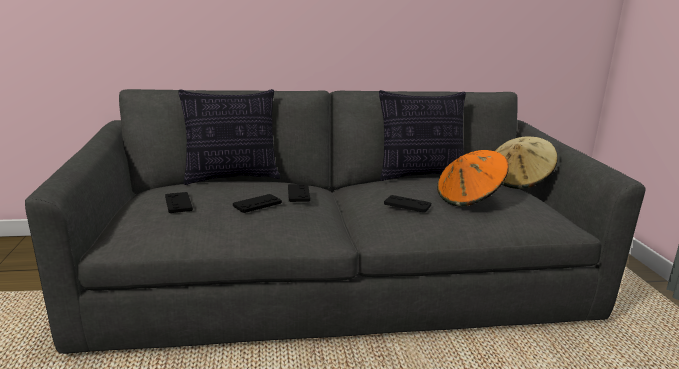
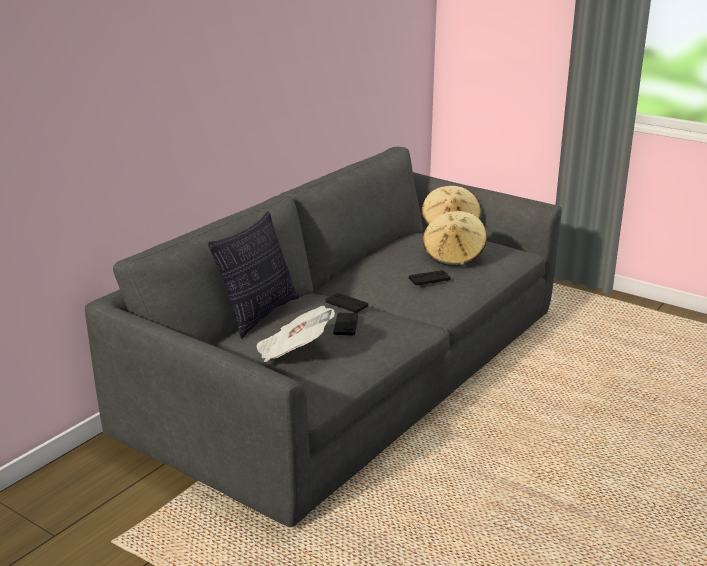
camera: 45 degrees left, 5 degrees up
(178, 203) = (293, 352): black game controller -> newspaper
(420, 175) = (382, 250): pillow -> none
(469, 198) = (454, 256): orange hat -> beige hat

